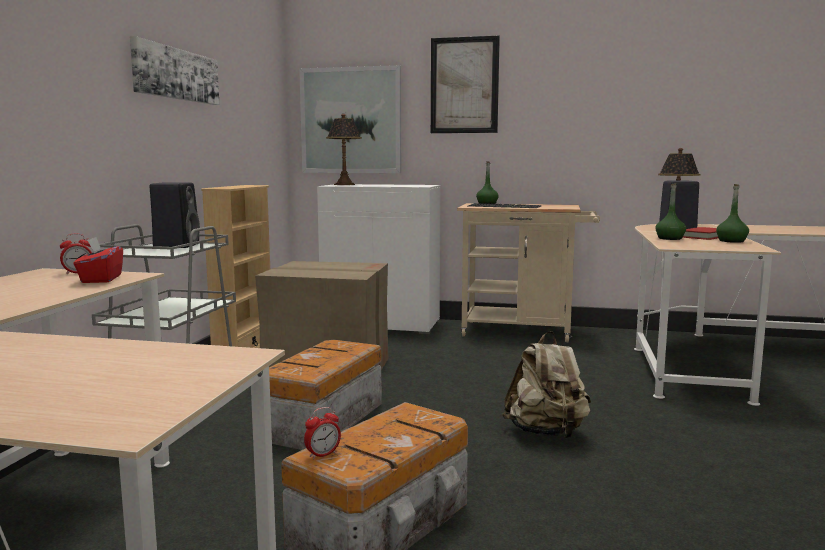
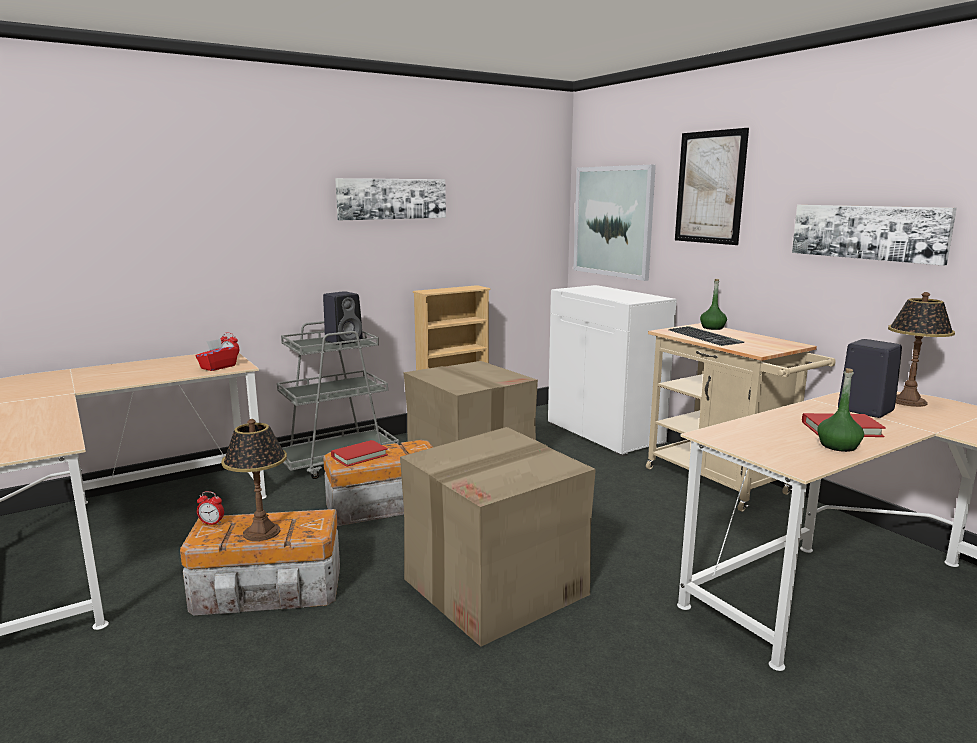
camera: 45 degrees right, 5 degrees up
(306, 364) = (359, 456): none -> red book
(344, 184) = (588, 288): table lamp -> table lamp (262, 532)
(546, 433) = (496, 586): beige backpack -> cardboard box
(609, 115) = (868, 232): none -> picture
(669, 238) = (776, 421): green bottle -> none

